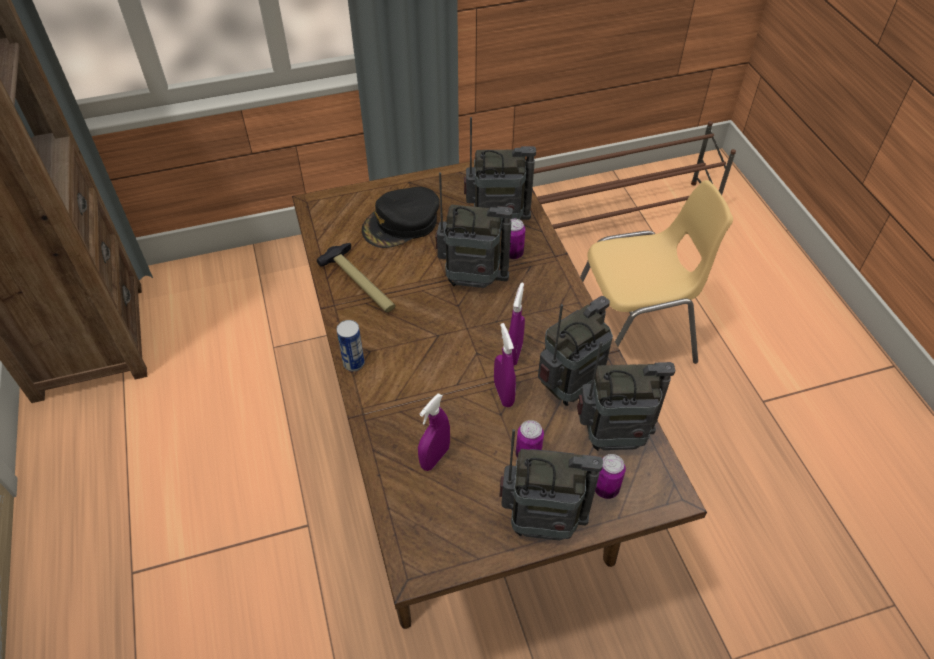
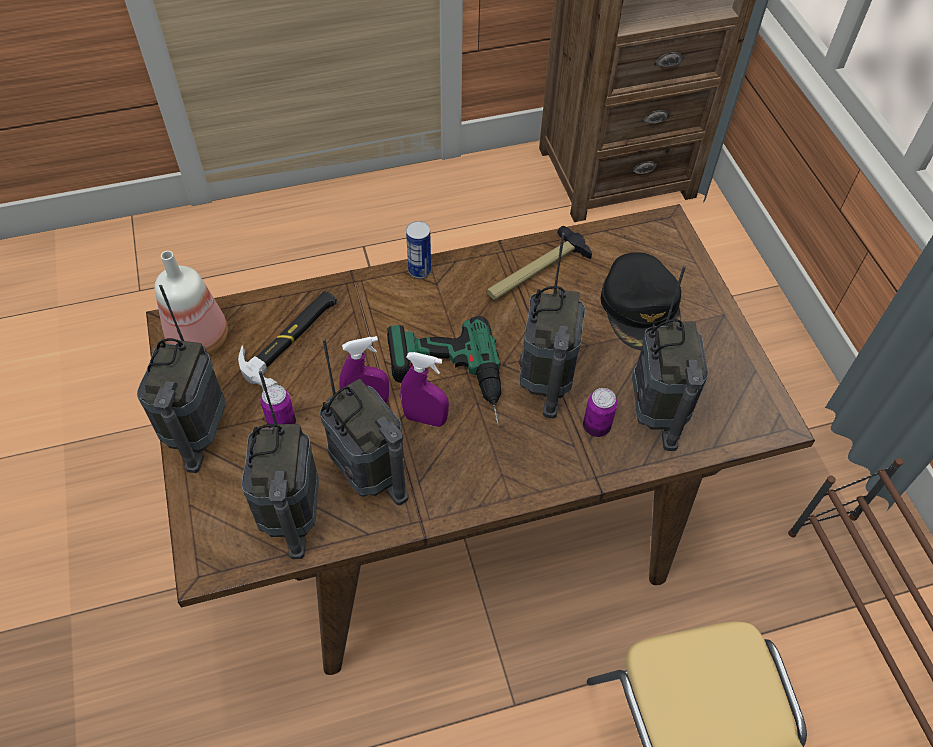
camera: 90 degrees right, 5 degrees up
(401, 223) = (641, 308): black cap -> black cap turned 150 degrees counterclockwise
(431, 540) = (200, 337): none -> bottle
(435, 457) = (292, 340): purple spray bottle -> hammer
(477, 340) = (447, 382): none -> power drill
(606, 489) = (227, 496): can -> none

